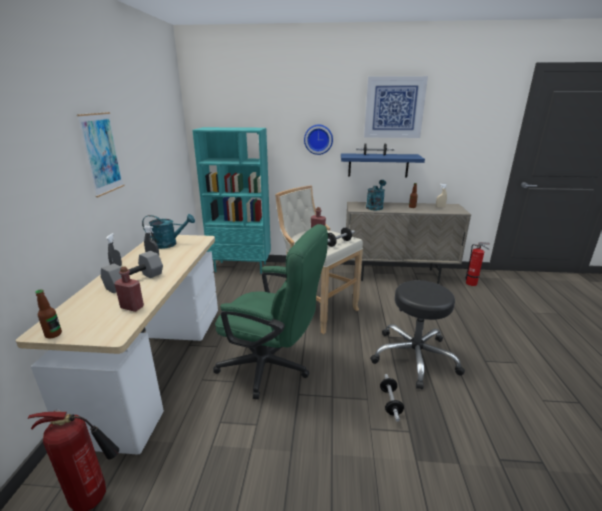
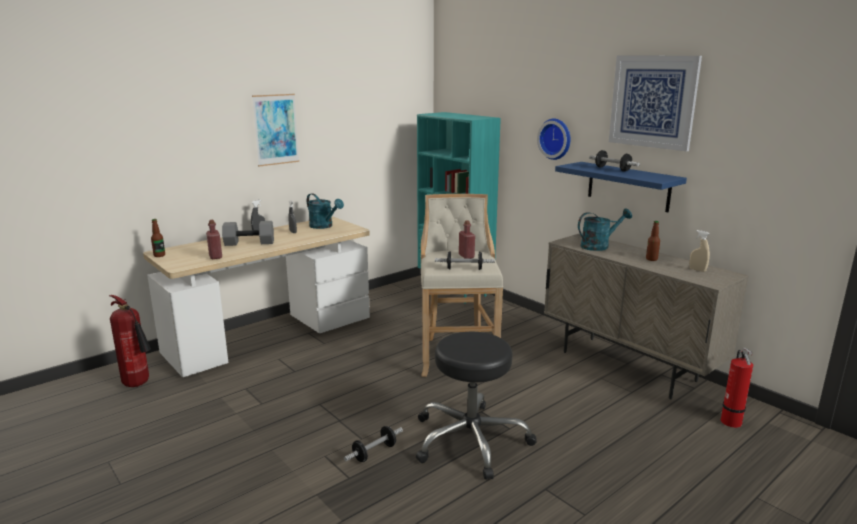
camera: 45 degrees right, 5 degrees down
(272, 367) = (334, 377): green office chair -> none

